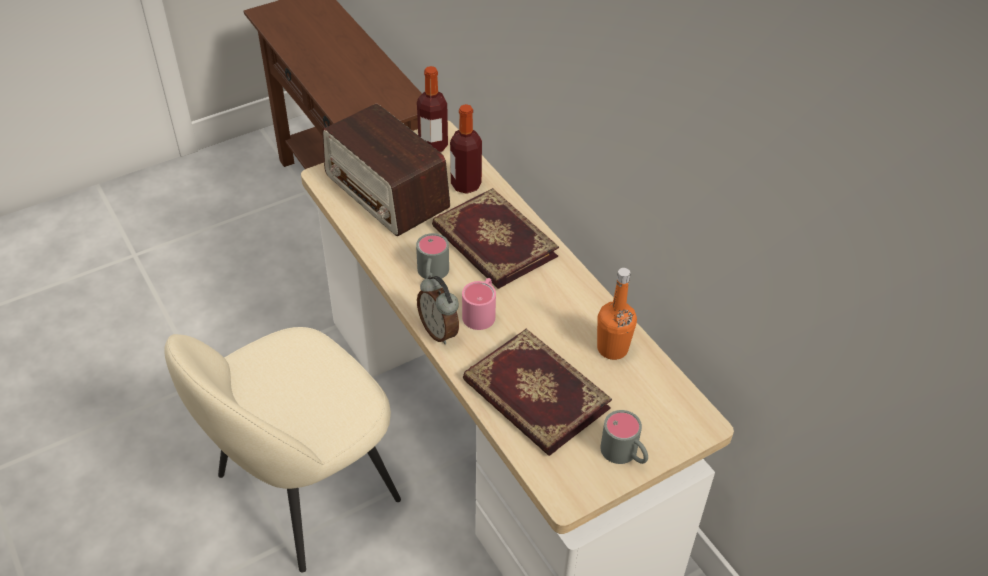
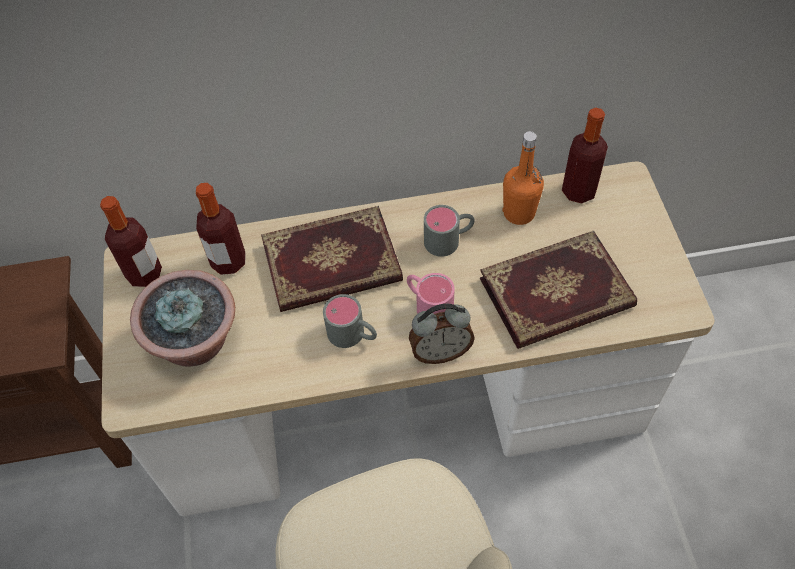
camera: 65 degrees left, 10 degrees up
(387, 192) = (197, 343): radio -> potted plant
(625, 454) = (647, 247): grey mug -> grey mug (449, 239)
(664, 387) = (578, 191): none -> bottle

